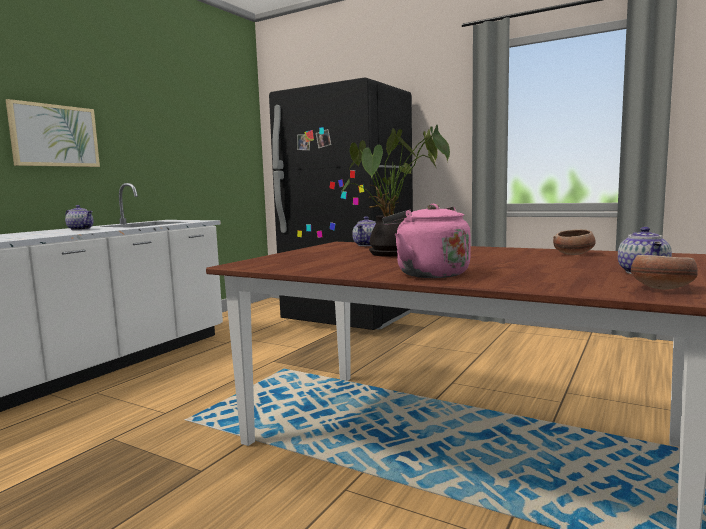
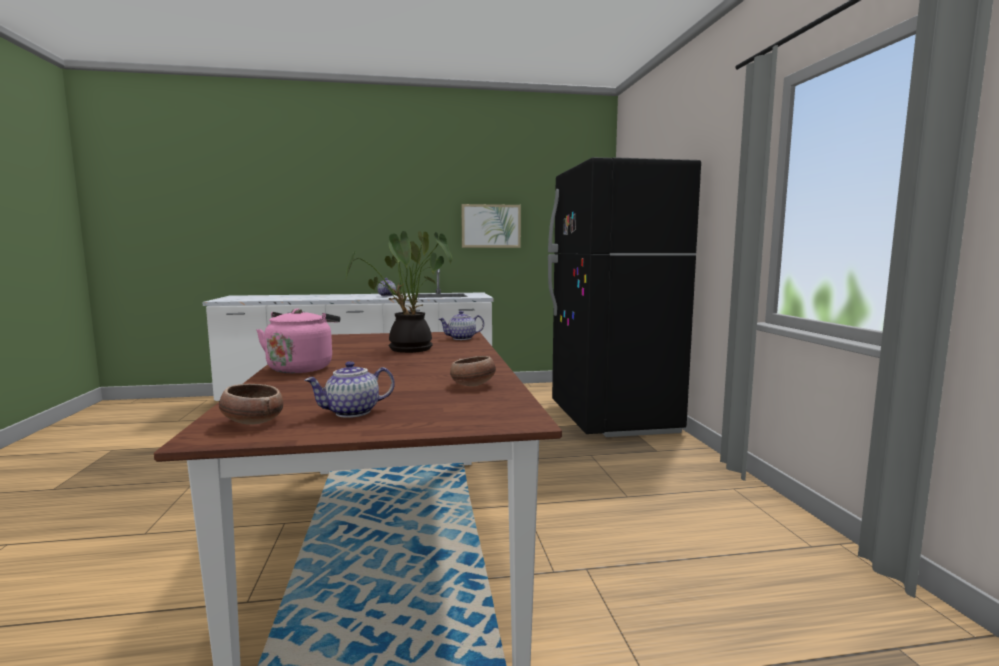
camera: 50 degrees right, 0 degrees up
(54, 136) = (394, 226): picture -> picture (491, 226)

